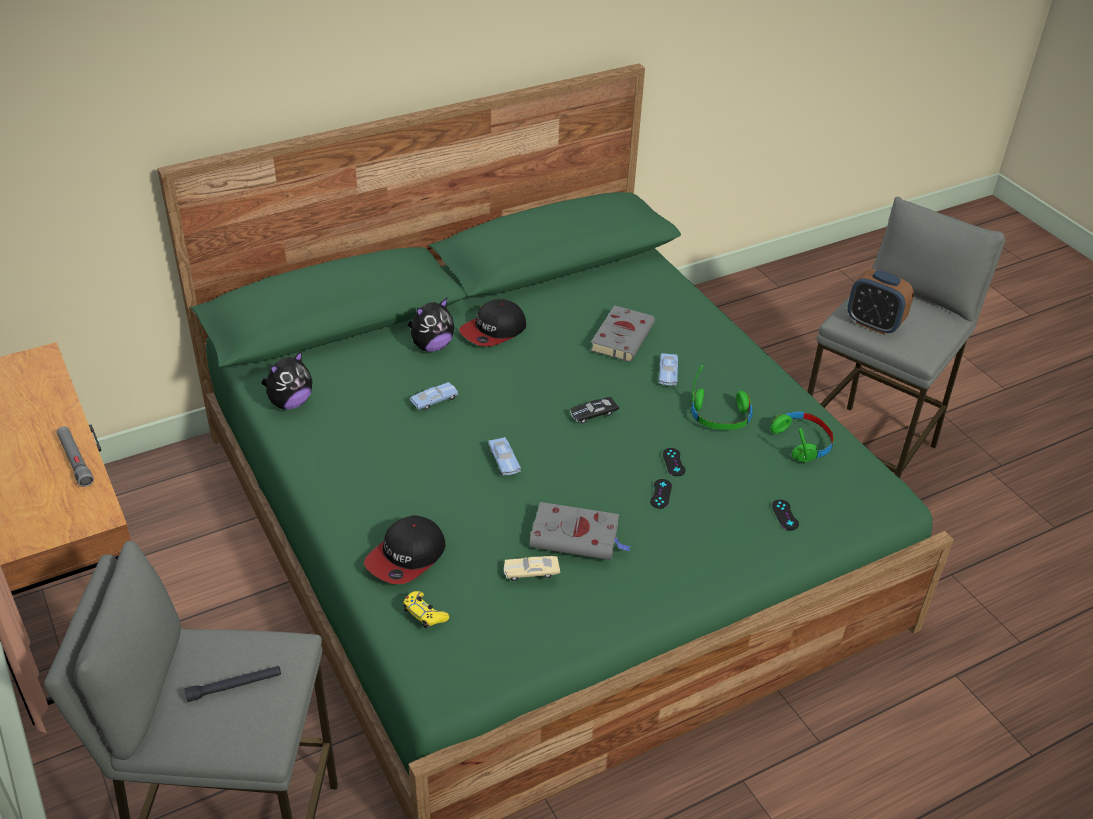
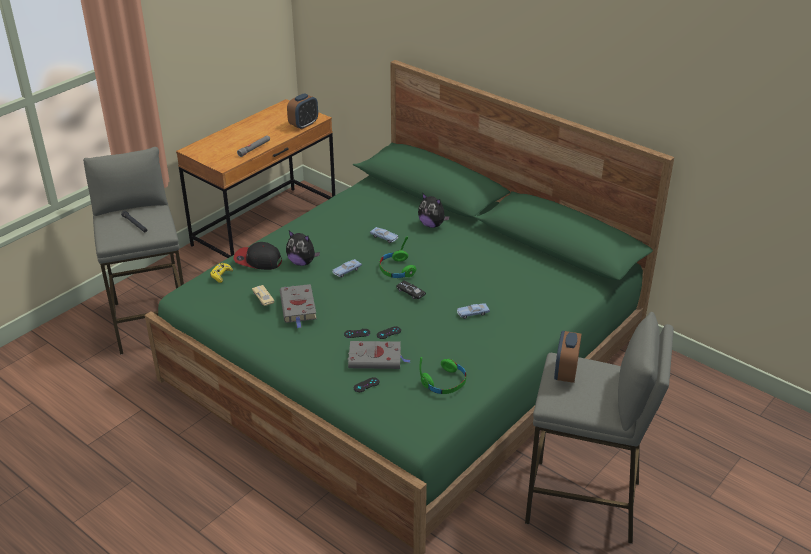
camera: 70 degrees right, 5 degrees down
(49, 379) = (303, 125): none -> alarm clock
(290, 402) = (352, 197): plush toy -> plush toy (302, 262)
(493, 331) = (463, 241): cap -> none
(622, 336) = (497, 288): grey book -> grey book (376, 358)
(720, 416) = (445, 343): green headphones -> green headphones (396, 270)

